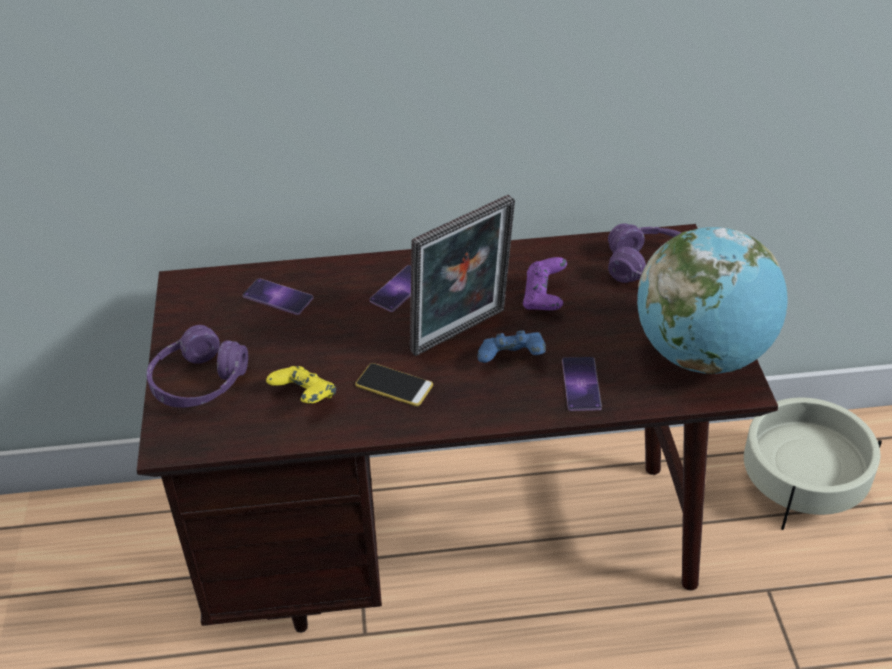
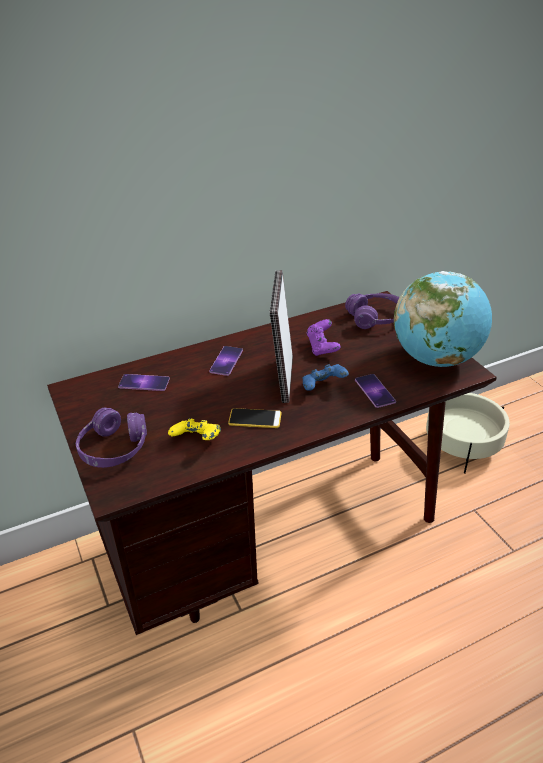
camera: 20 degrees left, 5 degrees down
(462, 334) = (282, 379): picture frame -> picture frame turned 150 degrees clockwise

